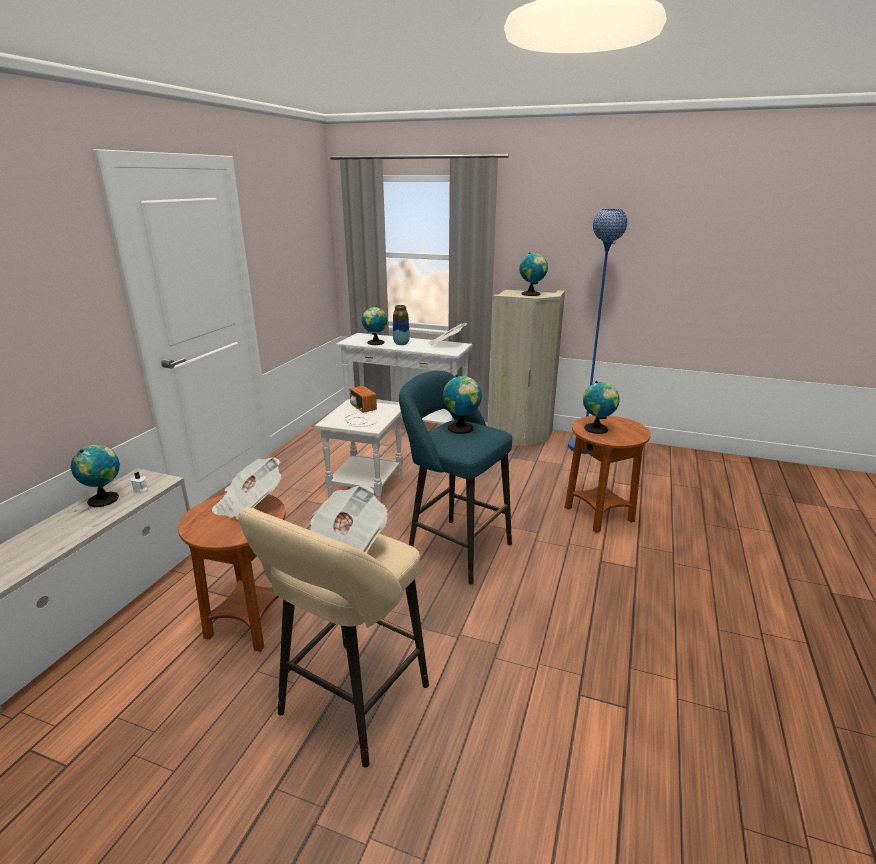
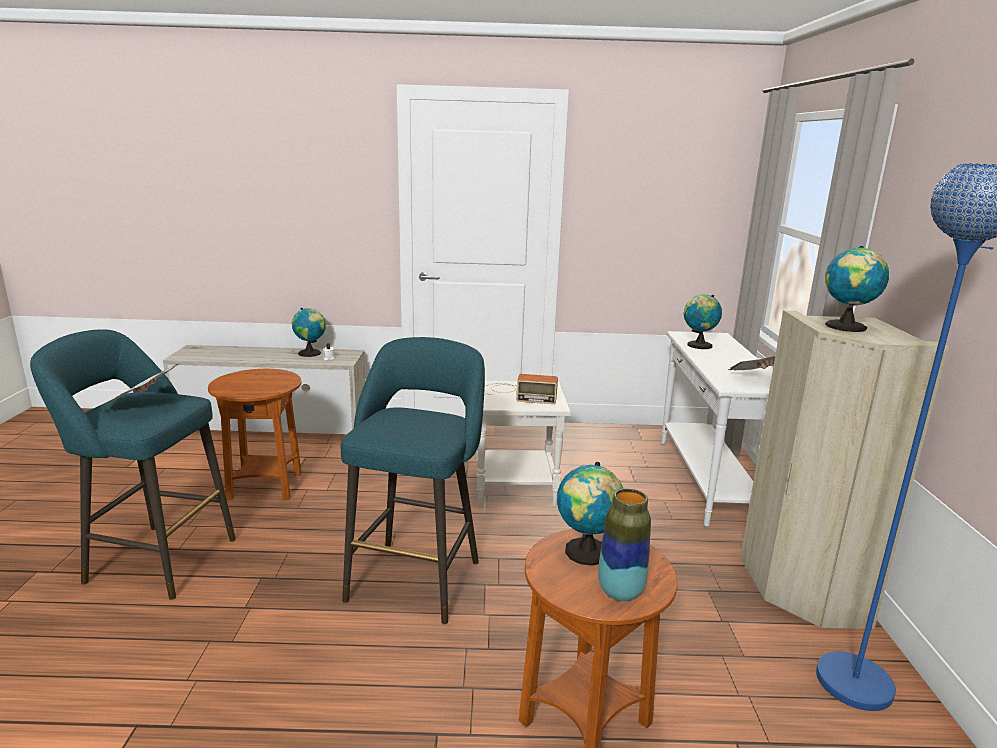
camera: 70 degrees right, 5 degrees down
(249, 504) = (277, 383): newspaper -> none
(349, 705) = (155, 559): beige stool -> turquoise stool
(360, 415) = (517, 393): radio -> radio turned 60 degrees clockwise
(401, 344) = (717, 357): vase -> vase (620, 592)
(462, 429) = (426, 421): globe -> none

